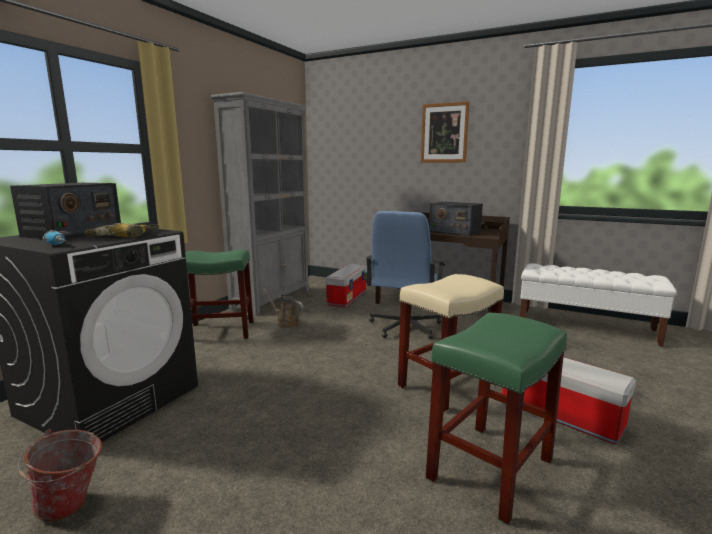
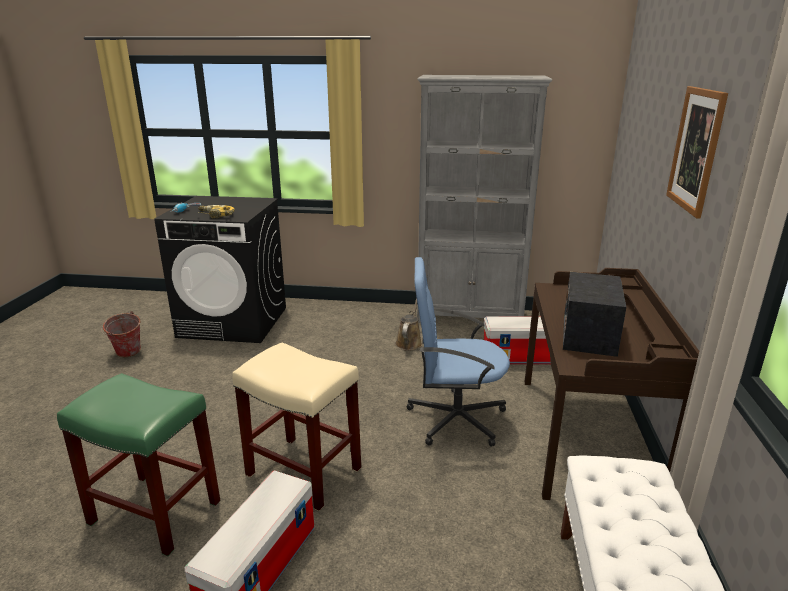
camera: 70 degrees right, 10 degrees up
(73, 232) = (230, 202): radio -> none
(220, 331) = (366, 318): green stool -> none

